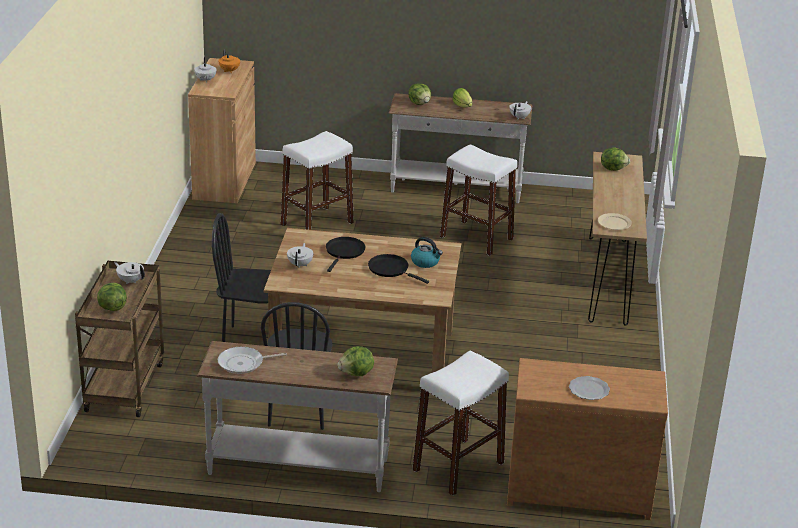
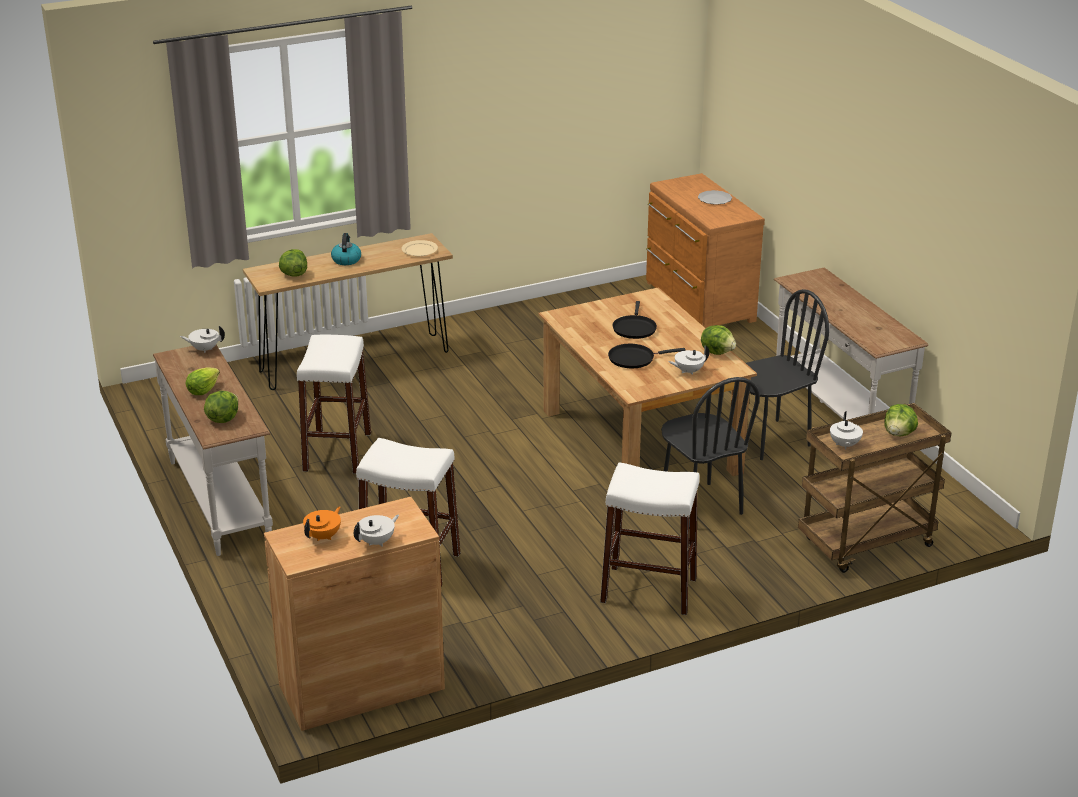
camera: 120 degrees left, 0 degrees up
(243, 363) = (883, 330): frying pan -> none
(356, 374) = (821, 284): lettuce -> lettuce (717, 352)
(425, 262) = (598, 317): kettle -> kettle (346, 260)
(458, 466) = (739, 350): white stool -> white stool (649, 590)

